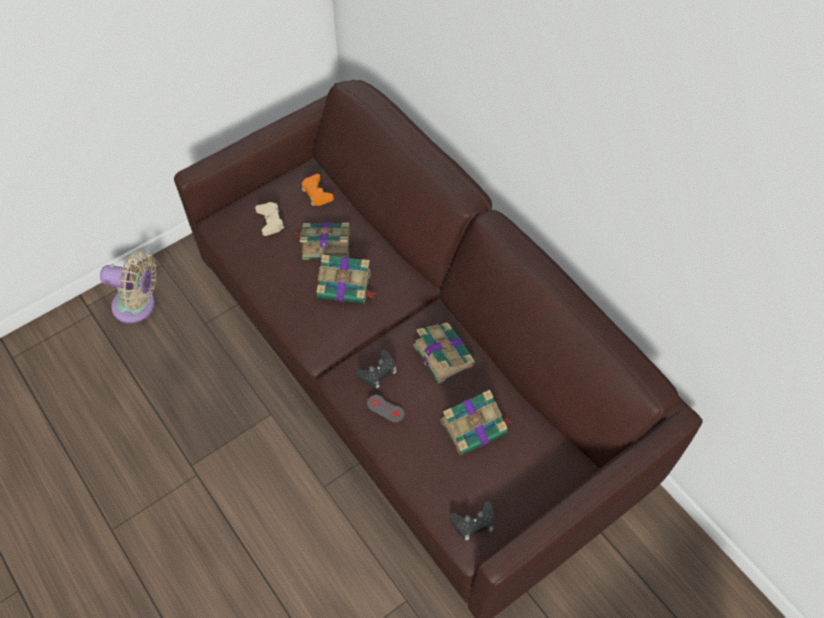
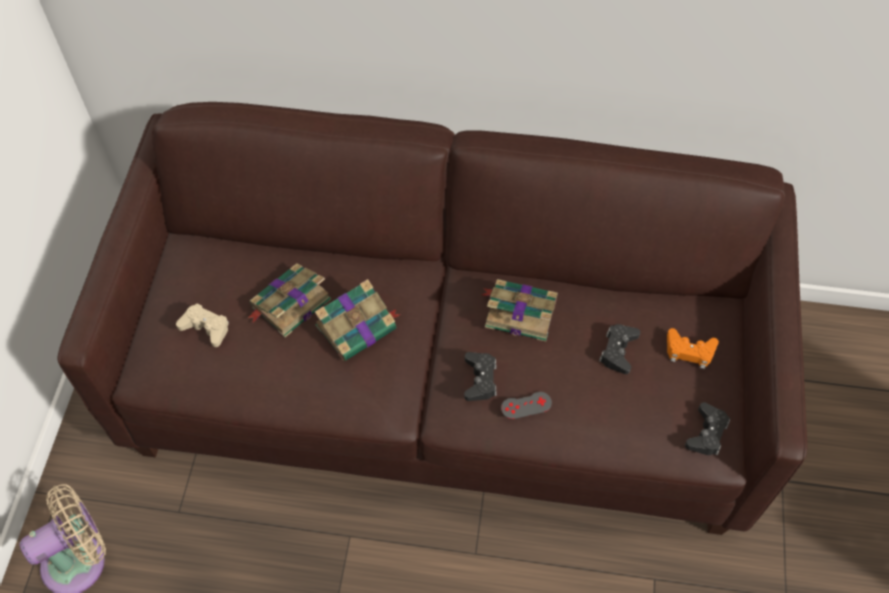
camera: 45 degrees left, 0 degrees up
(317, 193) = (223, 263): orange game controller -> orange game controller (689, 351)
(474, 426) = (618, 351): book -> black game controller

